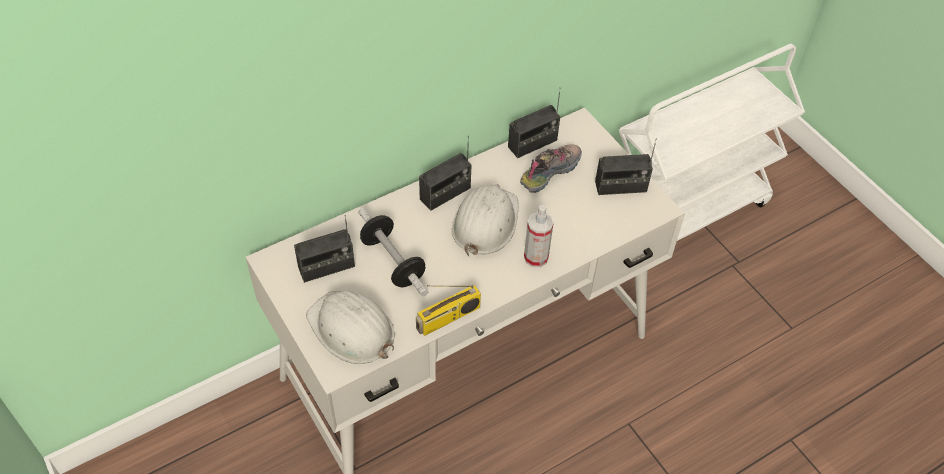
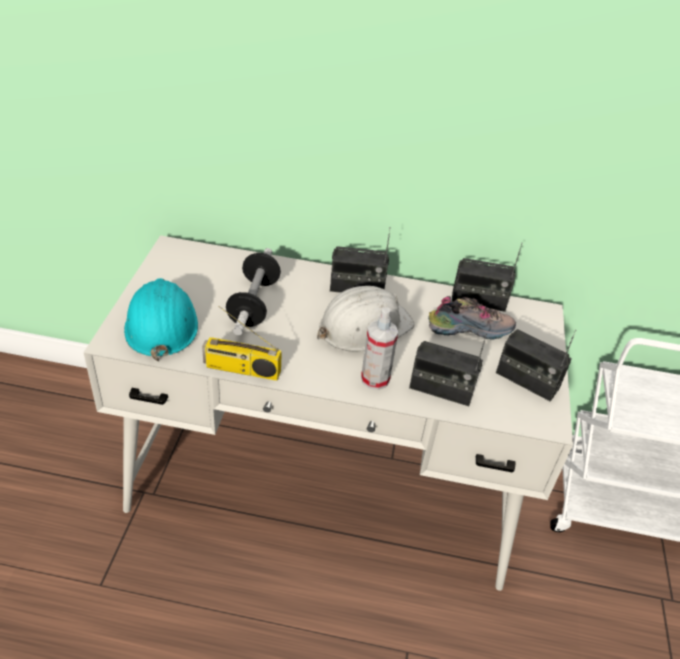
camera: 40 degrees right, 10 degrees down
(326, 267) = (202, 275): radio -> radio (441, 389)
(351, 330) = (161, 324): white hard hat -> turquoise hard hat

